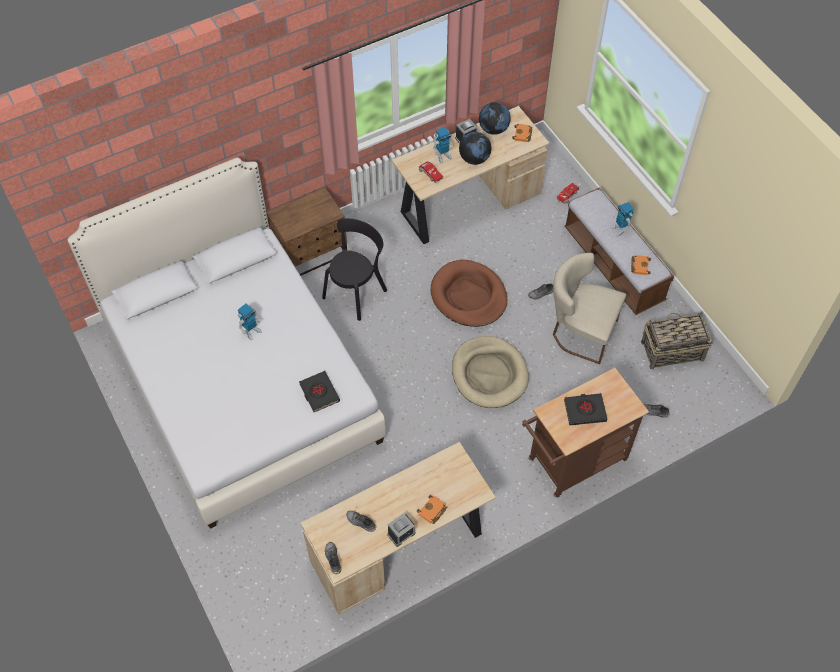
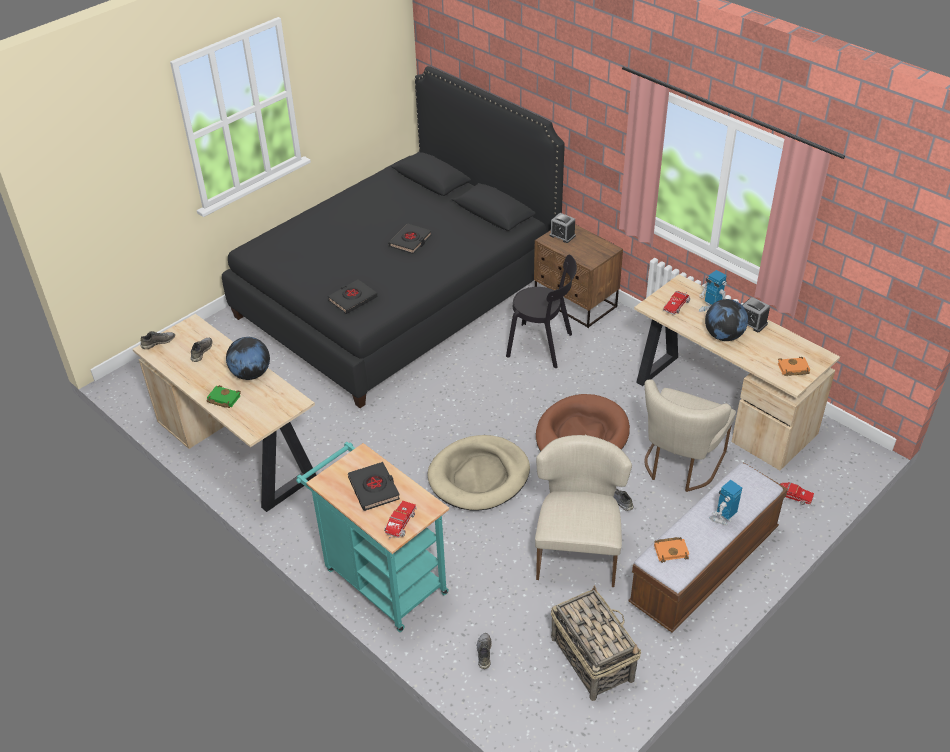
camera: 75 degrees right, 15 degrees down
(241, 382) = (398, 296): white bed -> black bed
(251, 331) = (410, 241): toy robot -> black book
(401, 533) = (193, 382): alarm clock -> alarm clock (562, 235)
(432, 511) = (222, 399): orange book -> green book
(493, 129) = (783, 342): globe -> globe (251, 374)
(518, 247) = (679, 465): none -> beige chair
(572, 463) = (380, 578): brown cart -> turquoise cart
(625, 401) = (400, 525): none -> toy truck

